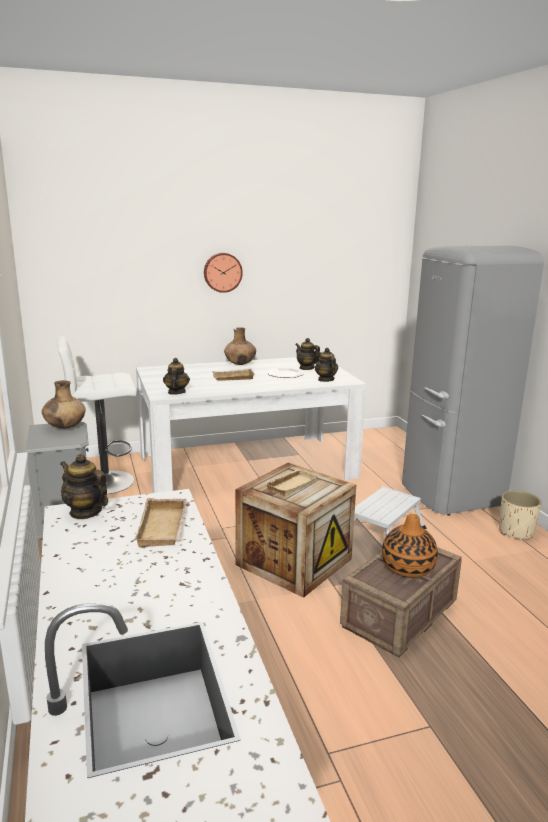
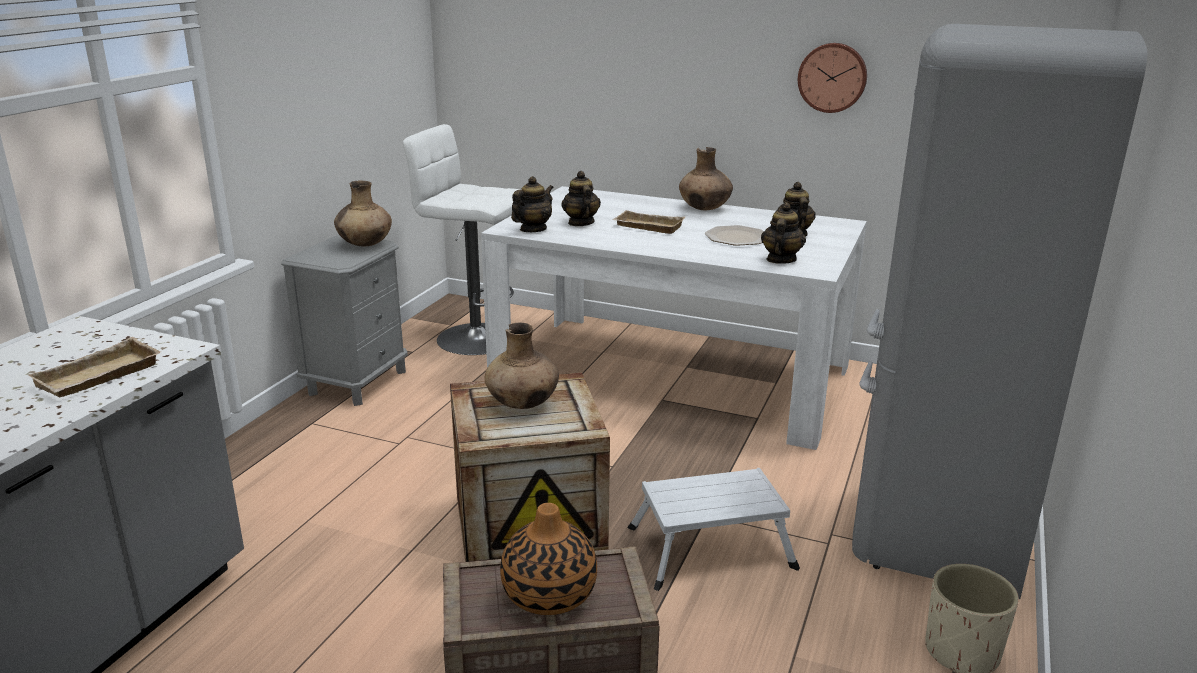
camera: 40 degrees right, 5 degrees up
(85, 512) = (88, 334): teapot -> teapot (580, 223)
(222, 272) = (707, 52): wall clock -> wall clock (832, 77)
(291, 485) = (523, 403): beige tray -> brown vase

